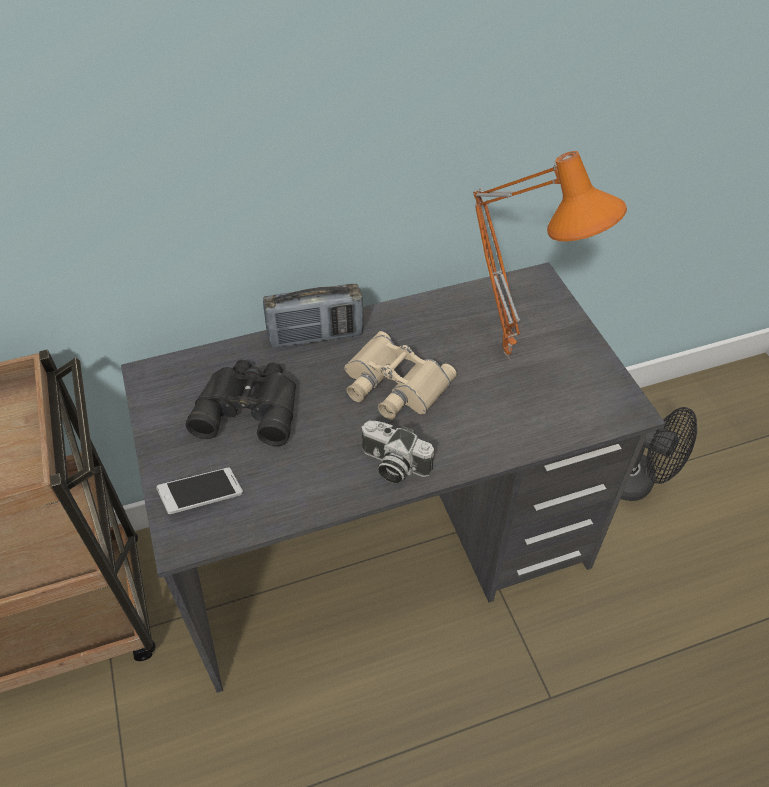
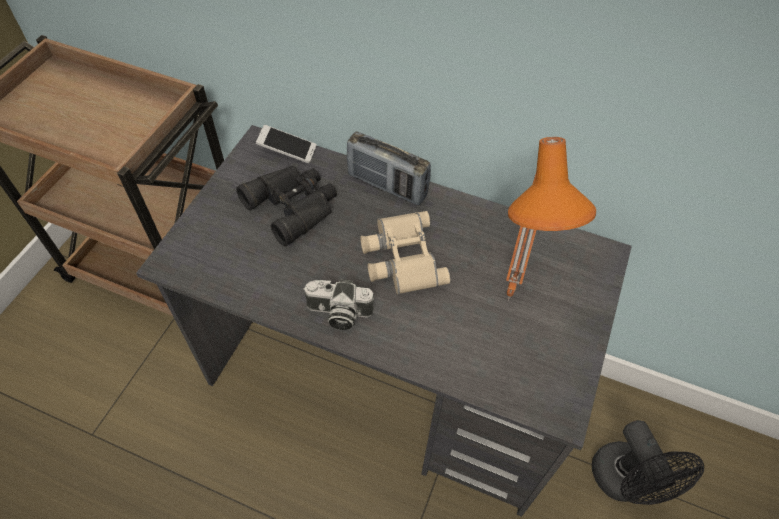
camera: 40 degrees right, 5 degrees up
(202, 497) = (206, 244): phone -> phone (287, 150)
(392, 465) = (338, 314): camera -> camera turned 60 degrees counterclockwise

